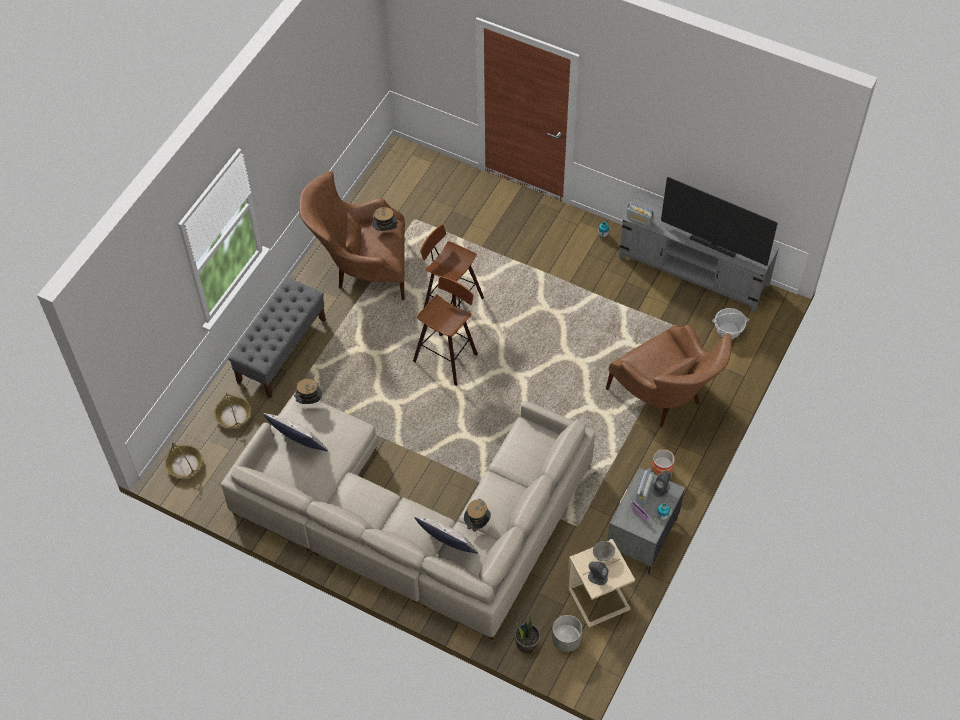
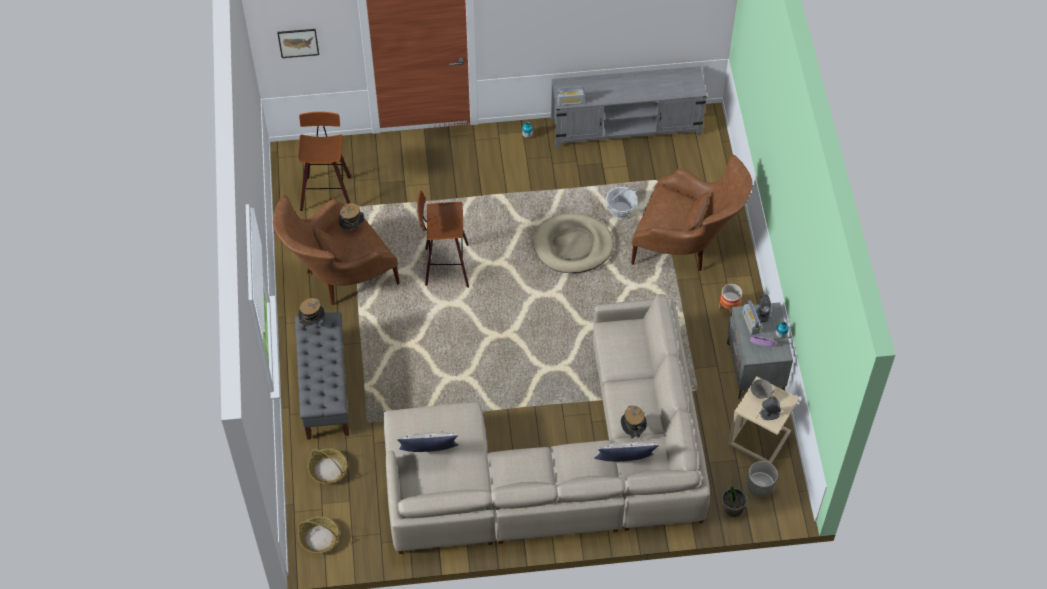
camera: 35 degrees left, 0 degrees up
(309, 402) = (406, 412): hat -> hat (312, 322)
(423, 52) = (298, 42): none -> picture
(447, 357) = (477, 312): stool -> stool (327, 192)
(568, 346) = (573, 245): none -> beige dog bed
(713, 245) = (647, 91): television -> none
(728, 331) = (691, 162): basket -> basket (620, 210)

